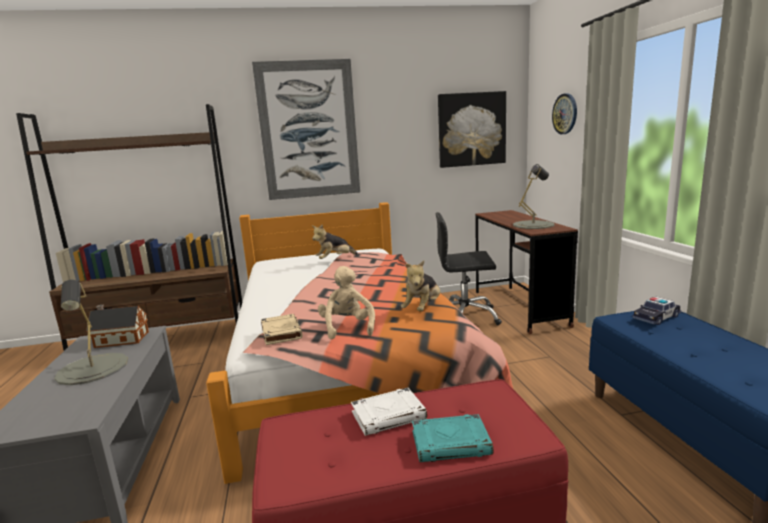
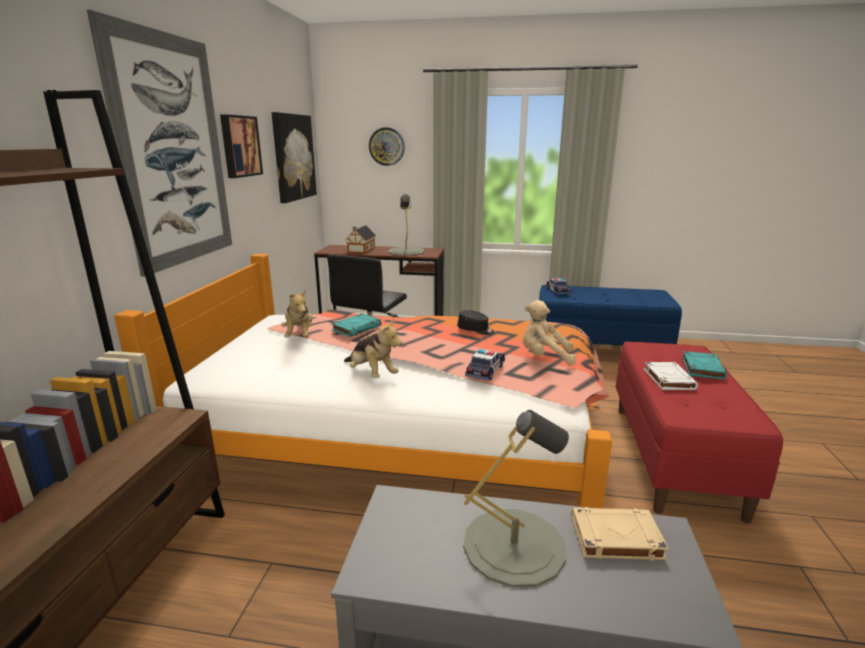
camera: 70 degrees left, 5 degrees up
(120, 339) = (403, 529): toy house -> toy house (360, 250)
(281, 332) = (539, 384): beige book -> beige book (615, 538)
(299, 311) = (485, 370): none -> toy car
(362, 266) = (356, 328): none -> turquoise book
(385, 124) = (239, 146): none -> picture
(395, 295) = (476, 330): none -> black cap
(423, 308) = (520, 328): plush toy -> plush toy (371, 374)

